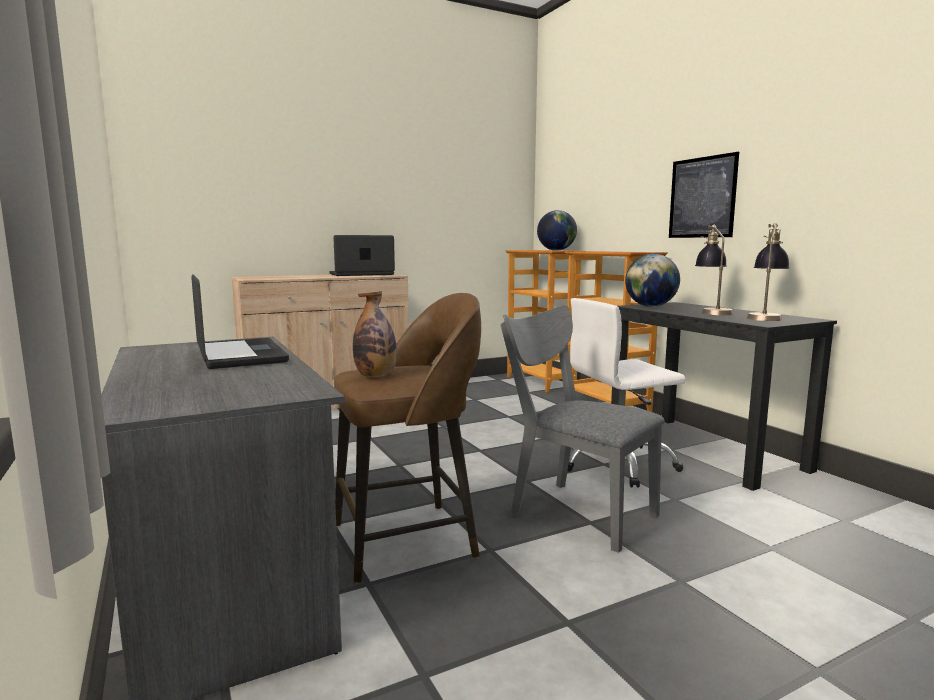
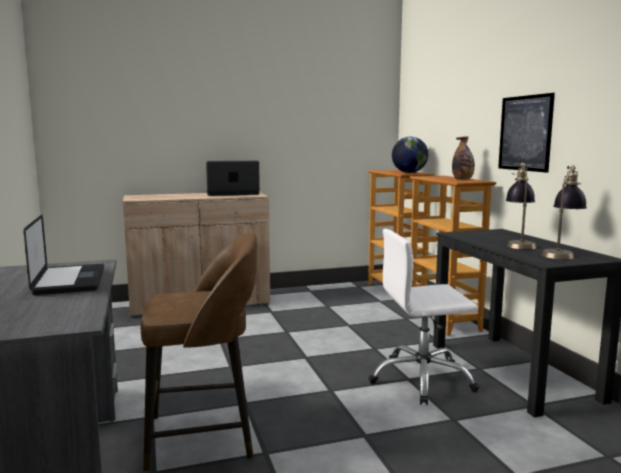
camera: 10 degrees right, 0 degrees up
(376, 376) = (172, 302): bottle -> bottle (462, 179)
(574, 511) = (356, 423): grey chair -> none
(650, 306) = (469, 234): globe -> none

